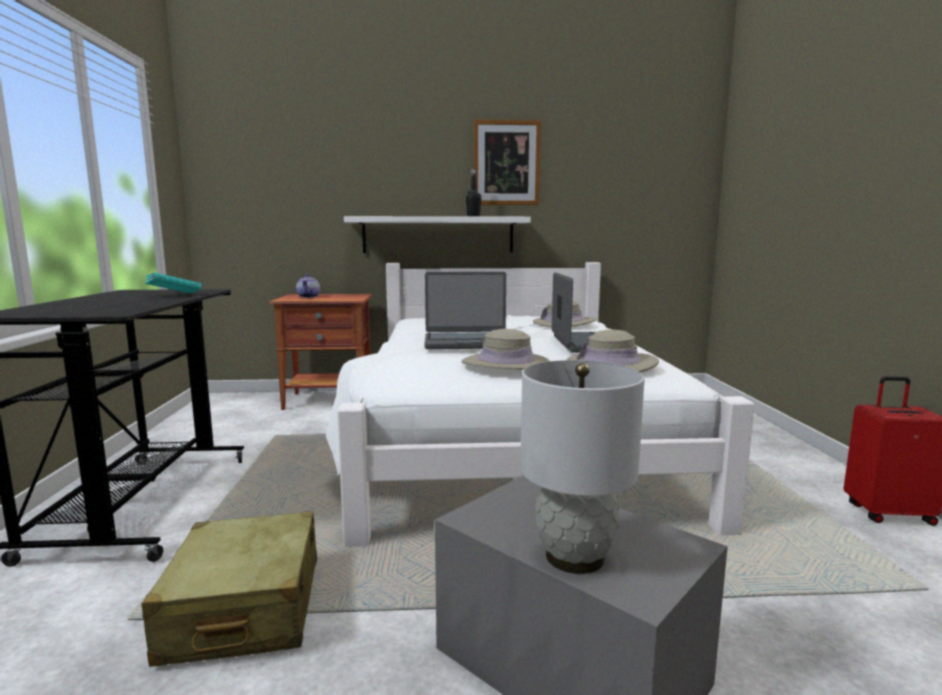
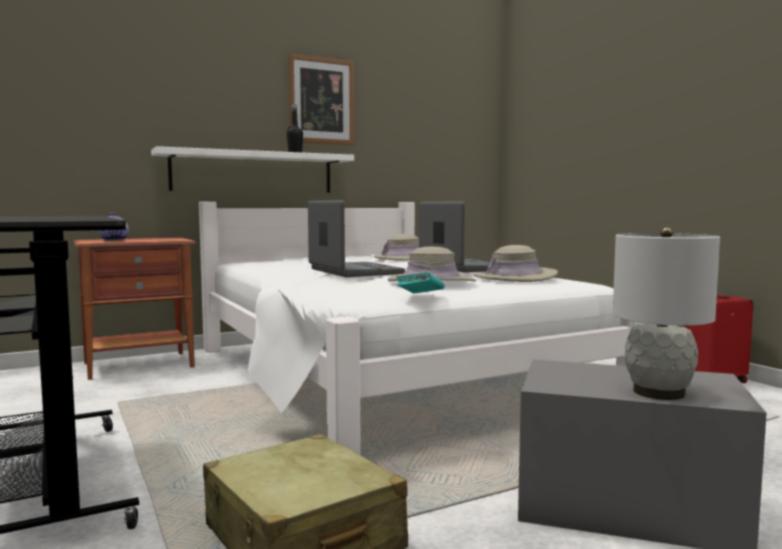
camera: 25 degrees left, 5 degrees down
(174, 295) = (65, 216): turquoise book -> turquoise book (420, 296)
(467, 342) = (354, 271): laptop -> laptop turned 90 degrees counterclockwise

